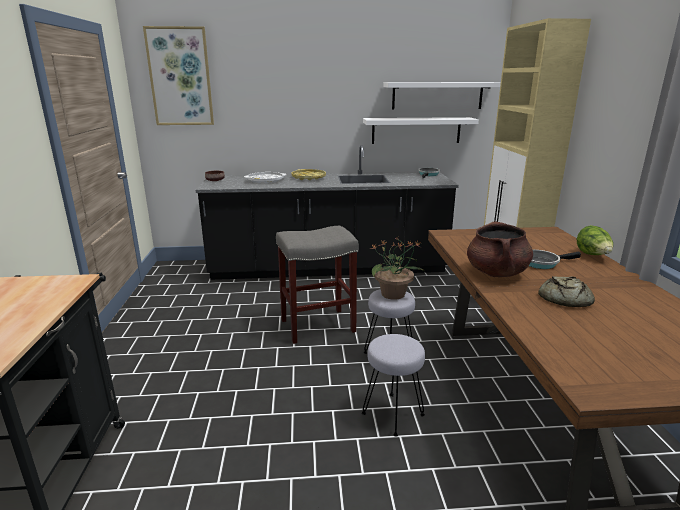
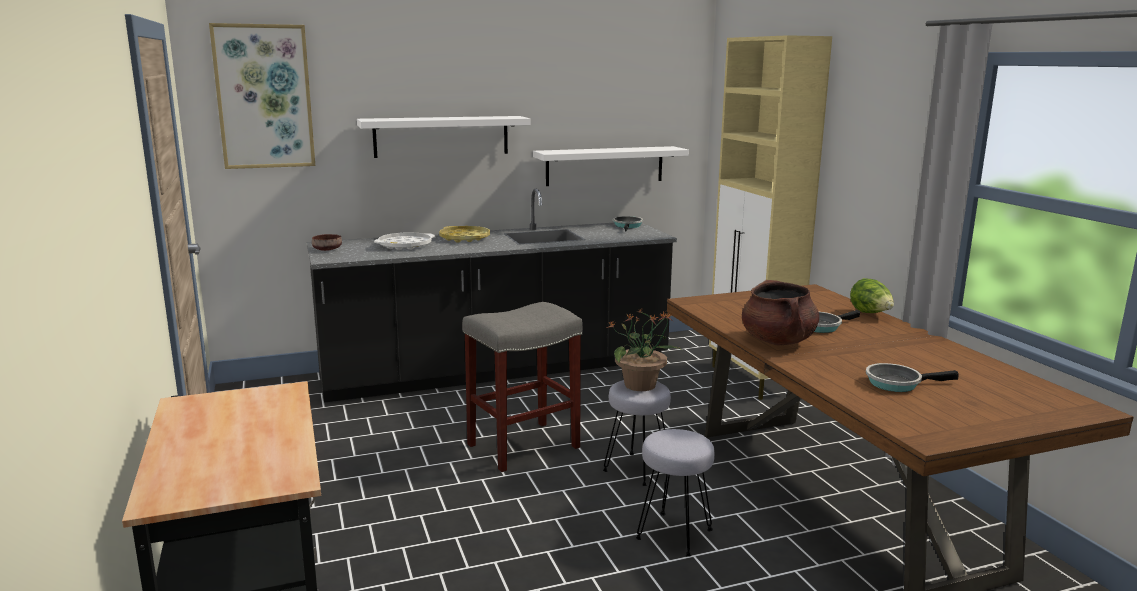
camera: 15 degrees left, 5 degrees down
(437, 95) = (630, 118): white shelf -> white shelf (441, 136)
(563, 298) = (862, 361): bread -> none
(586, 325) = (897, 383): none -> frying pan

